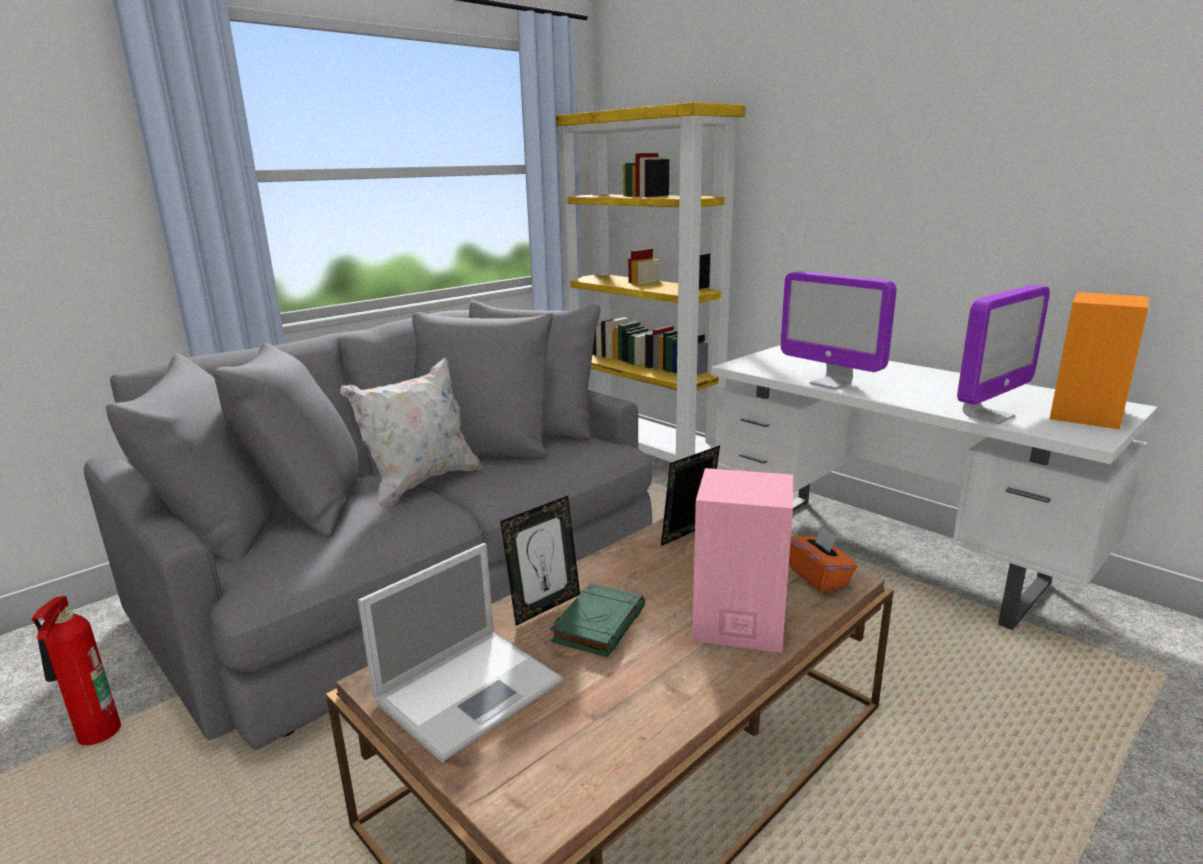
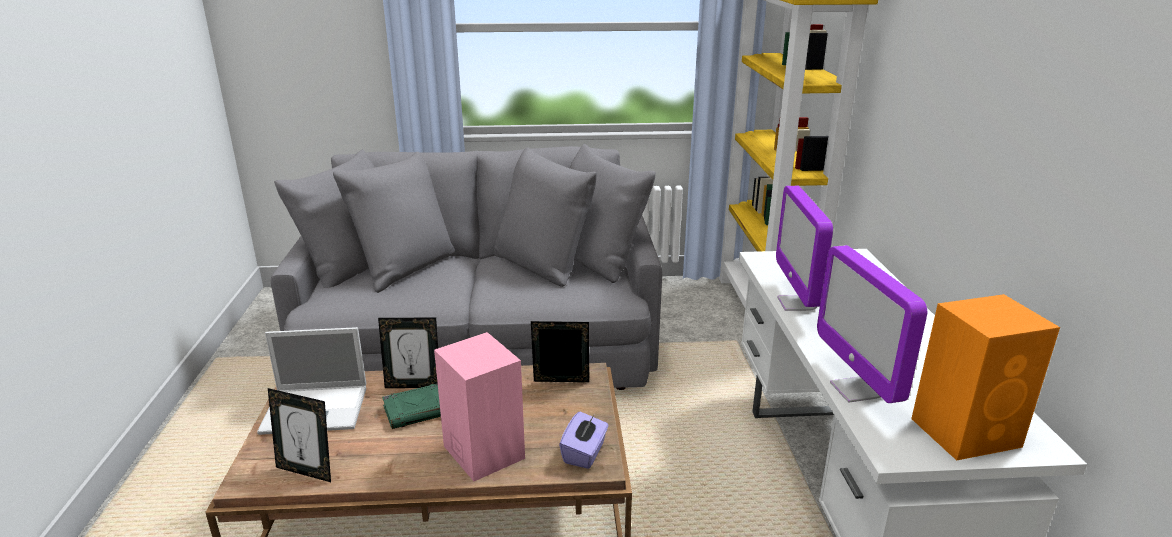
camera: 40 degrees right, 5 degrees up
(94, 735) = (267, 357): fire extinguisher -> none
(421, 483) = (468, 276): white pillow -> none
(592, 757) = (306, 471): none -> picture frame
(818, 577) = (584, 453): orange tissue box -> purple tissue box
(988, 416) = (856, 390): monitor -> monitor turned 75 degrees clockwise

